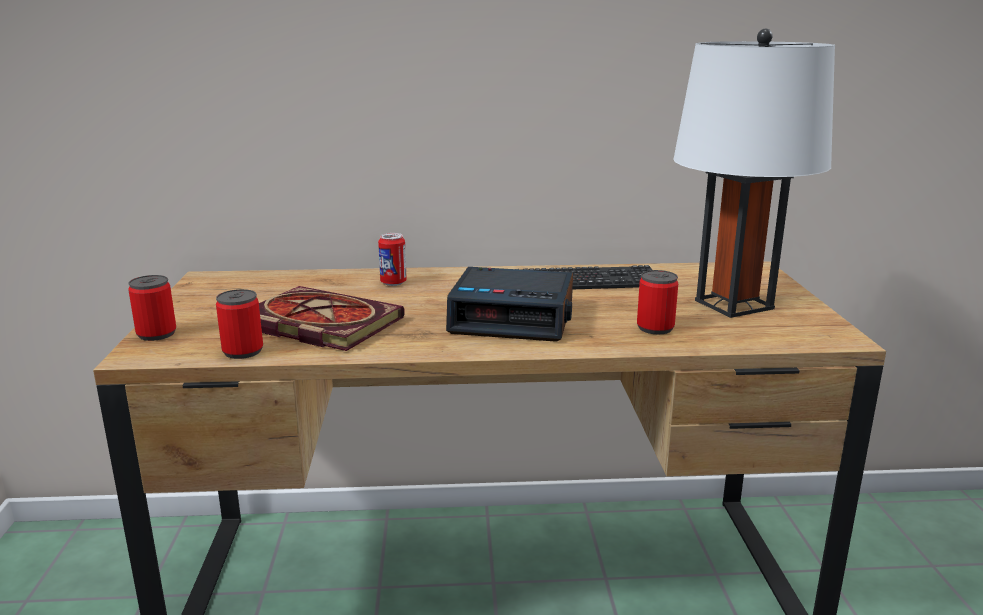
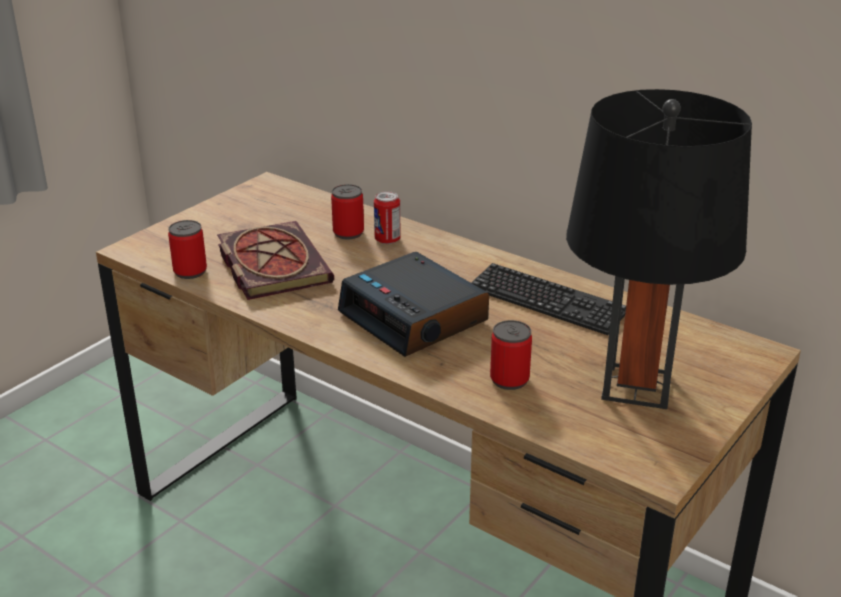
camera: 40 degrees right, 10 degrees up
(156, 334) = (165, 233): can -> can (348, 233)
(734, 305) = (636, 387): white table lamp -> black table lamp

